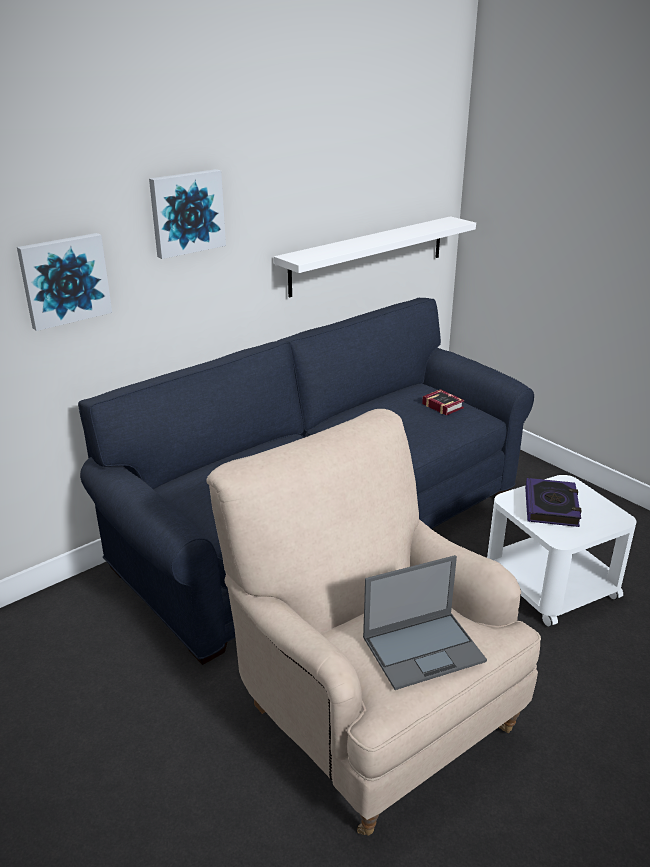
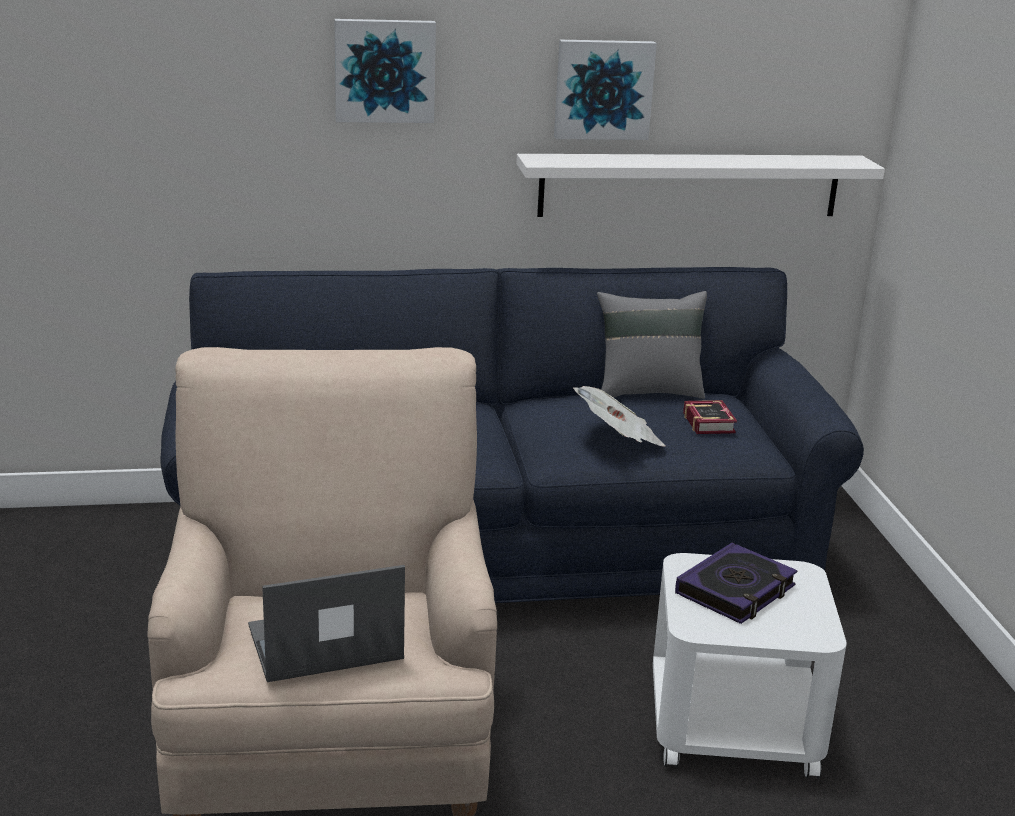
camera: 30 degrees right, 5 degrees down
(64, 280) = (207, 123): picture -> picture (603, 89)
(385, 396) = (647, 392): none -> grey pillow
(412, 433) = (618, 439): none -> newspaper
(424, 648) = (323, 643): laptop -> laptop turned 150 degrees clockwise

